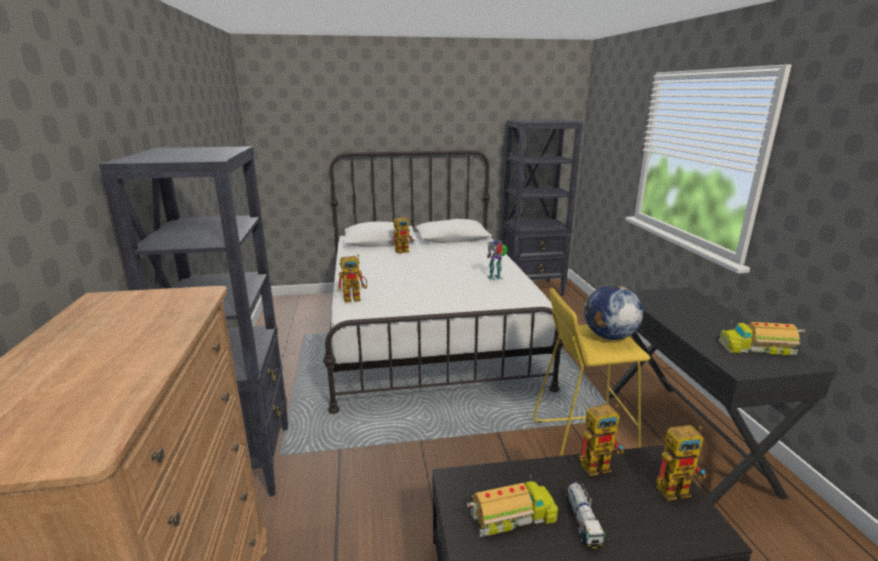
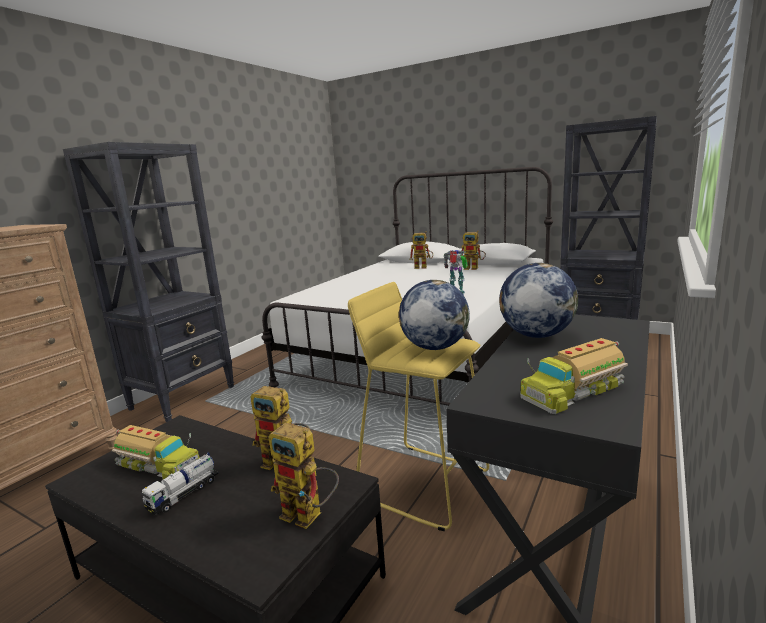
camera: 40 degrees right, 5 degrees down
(356, 298) = (313, 291): toy robot -> toy robot (474, 268)
(665, 312) = (536, 335): none -> globe
(757, 347) = (572, 390): toy truck -> toy truck turned 75 degrees counterclockwise

